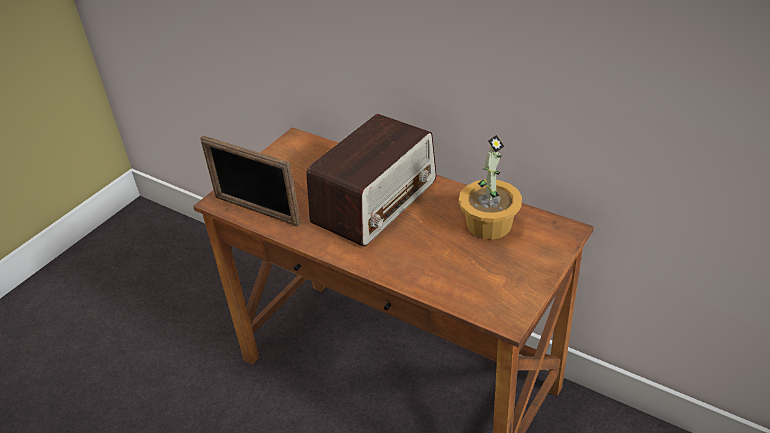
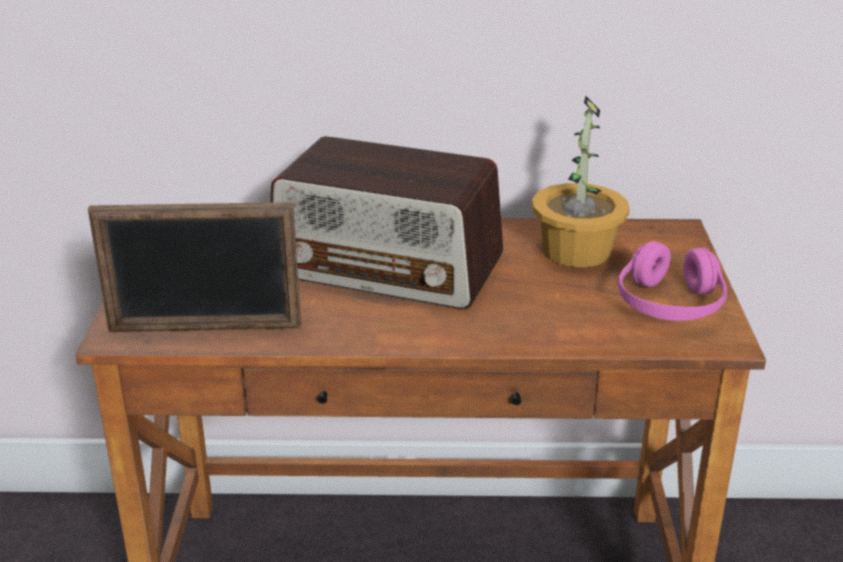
camera: 35 degrees left, 10 degrees down
(375, 201) = (389, 267): radio -> radio turned 105 degrees clockwise
(503, 282) = (669, 304): none -> pink headphones

